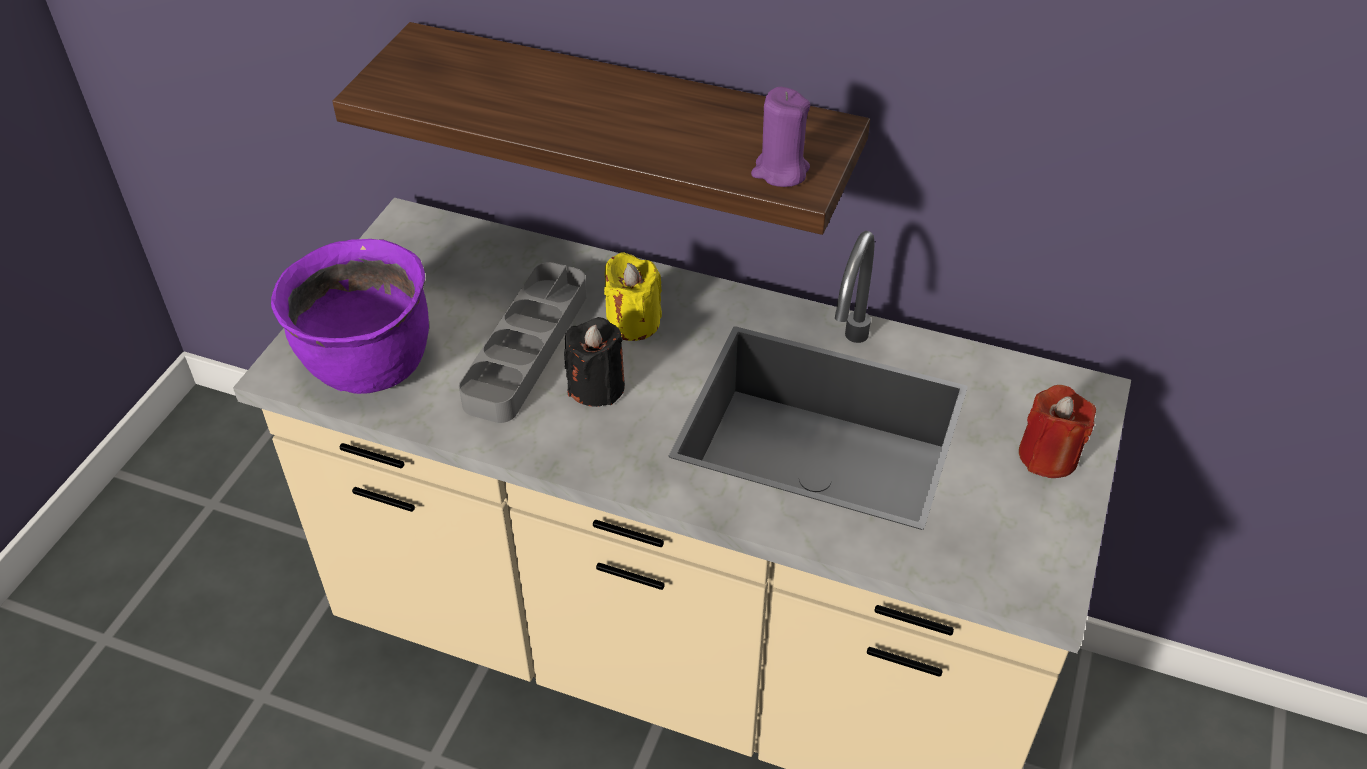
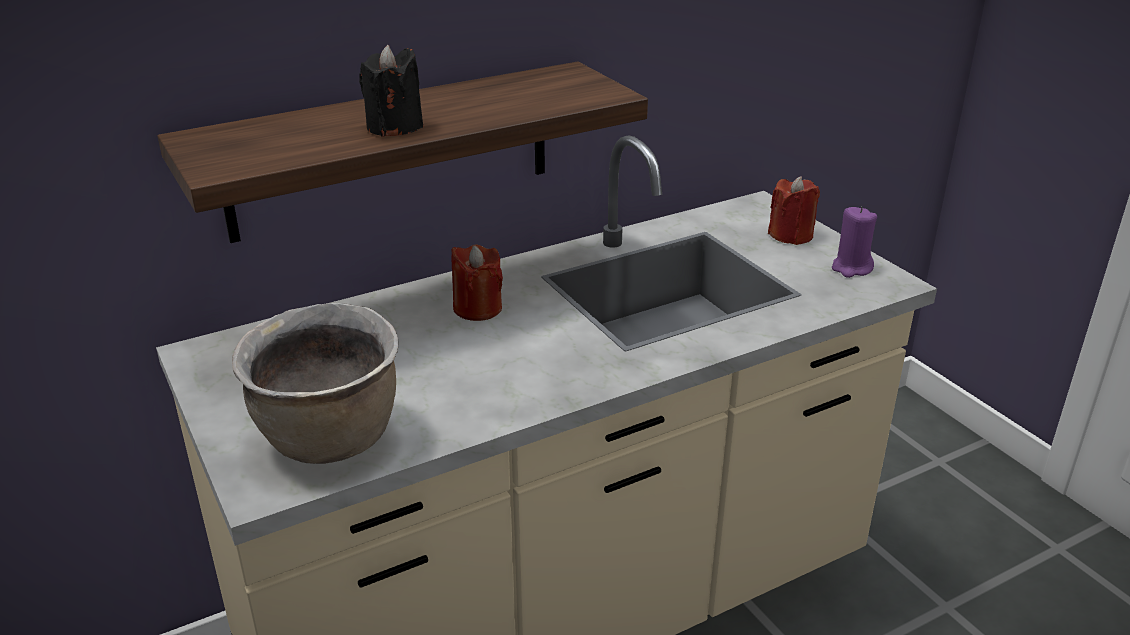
camera: 50 degrees left, 15 degrees down
(368, 366) = (330, 440): purple cooking pot -> brown cooking pot
(527, 348) = (432, 360): grey tray -> none
(596, 387) = (517, 349): black candle -> black candle (394, 127)
(633, 322) = (477, 308): yellow candle -> red candle
(780, 171) = (586, 94): purple candle -> purple candle (851, 268)

